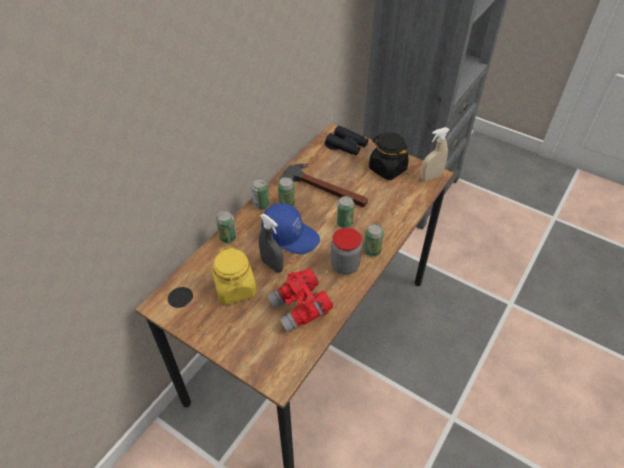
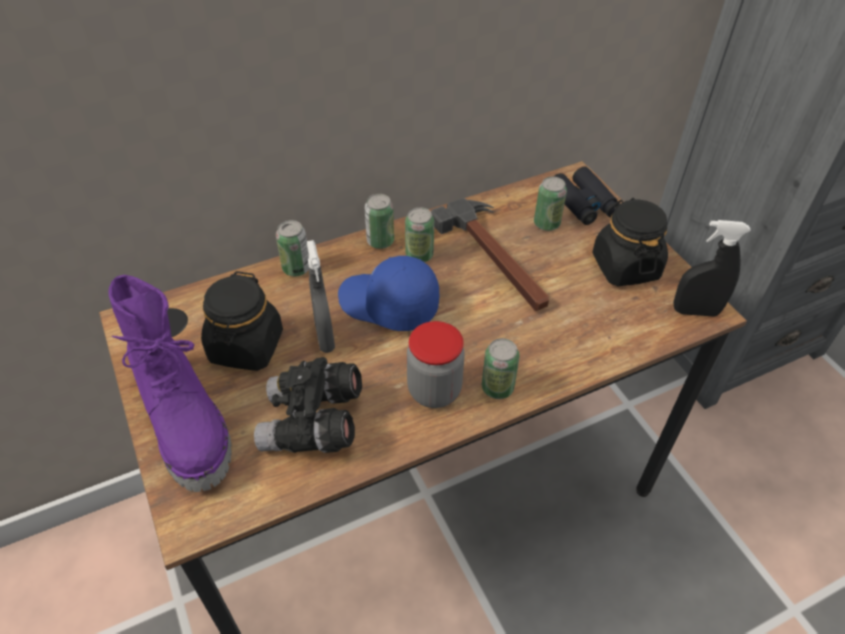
camera: 30 degrees right, 0 degrees up
(235, 288) = (246, 347): yellow jar -> black jar
(235, 338) = (187, 420): none -> purple boot
(291, 235) = (387, 305): blue cap -> blue cap turned 150 degrees clockwise
(300, 308) = (313, 424): red binoculars -> black binoculars
(344, 223) = (486, 322): can -> can (546, 224)
(431, 177) = (695, 311): beige spray bottle -> black spray bottle

